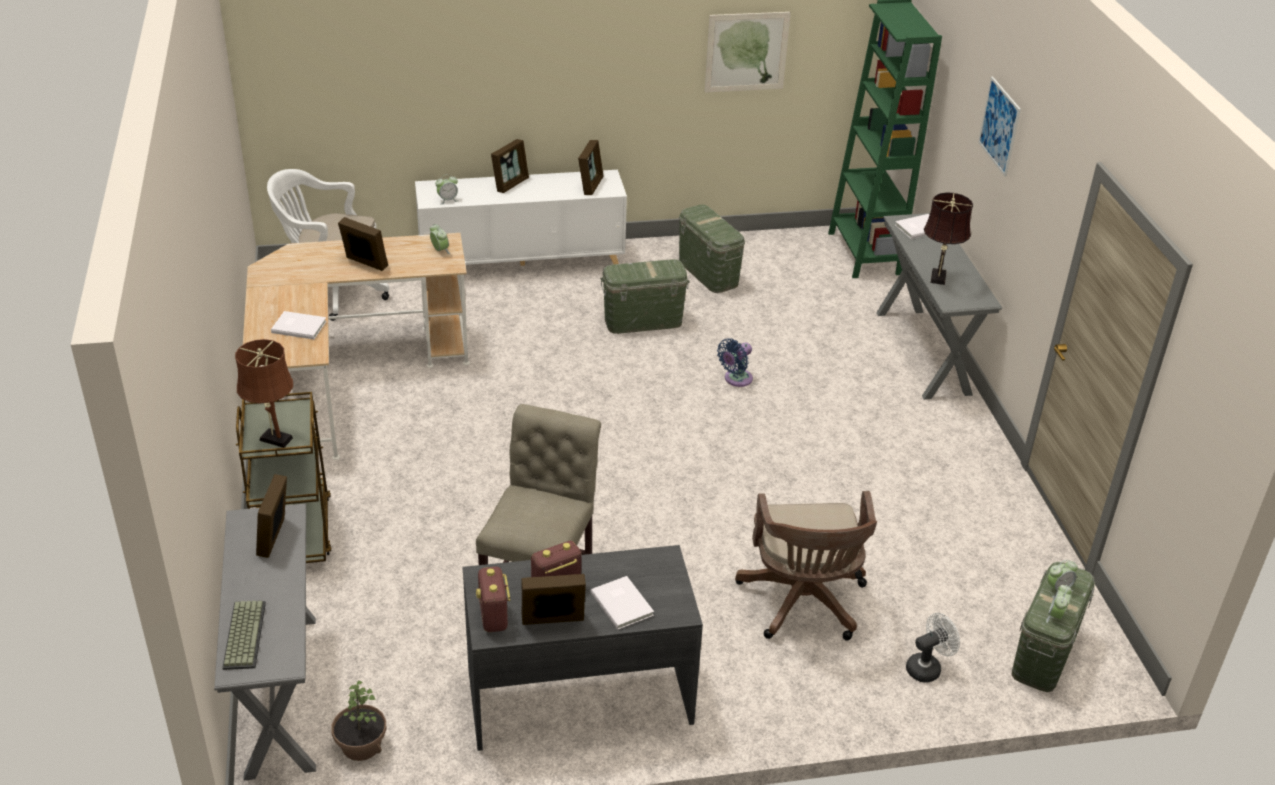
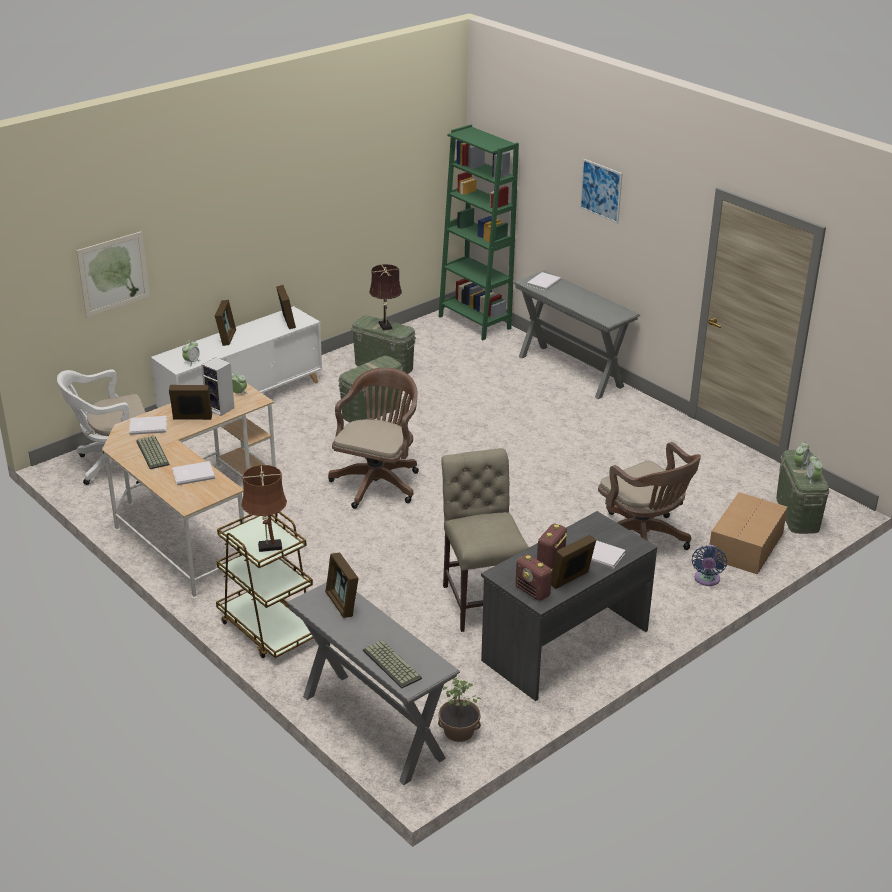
camera: 30 degrees left, 5 degrees down
(286, 287) = (151, 453): none -> keyboard
(315, 256) = (147, 426): none -> white book
(405, 262) = (221, 408): none -> speaker
(568, 407) = (378, 482): none -> brown office chair
(736, 379) = (471, 427): blue fan -> blue fan (706, 580)
(746, 52) = (369, 190): picture -> picture (113, 274)
(927, 667) = (744, 546): white fan -> cardboard box
(938, 279) = (586, 309): brown table lamp -> brown table lamp (386, 327)

